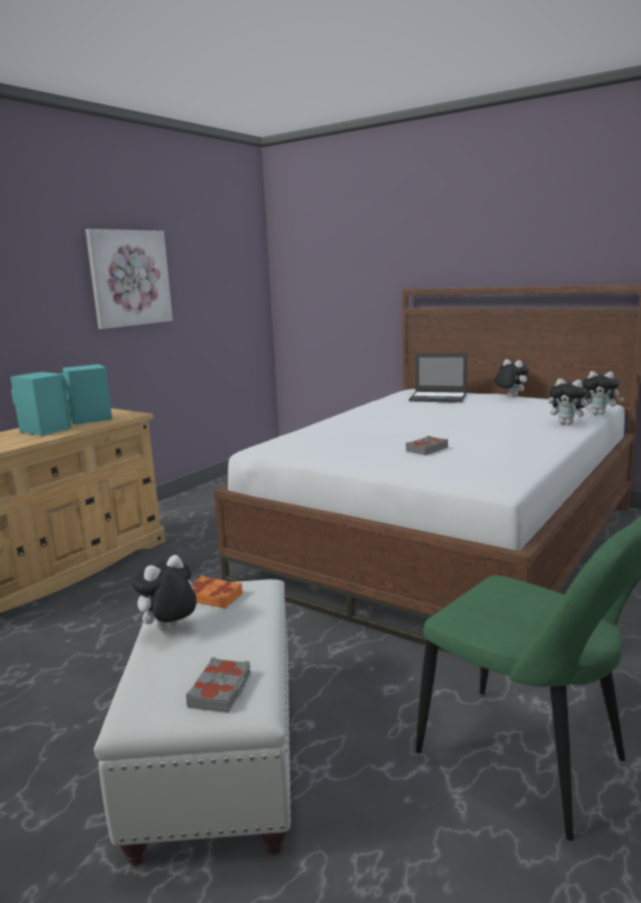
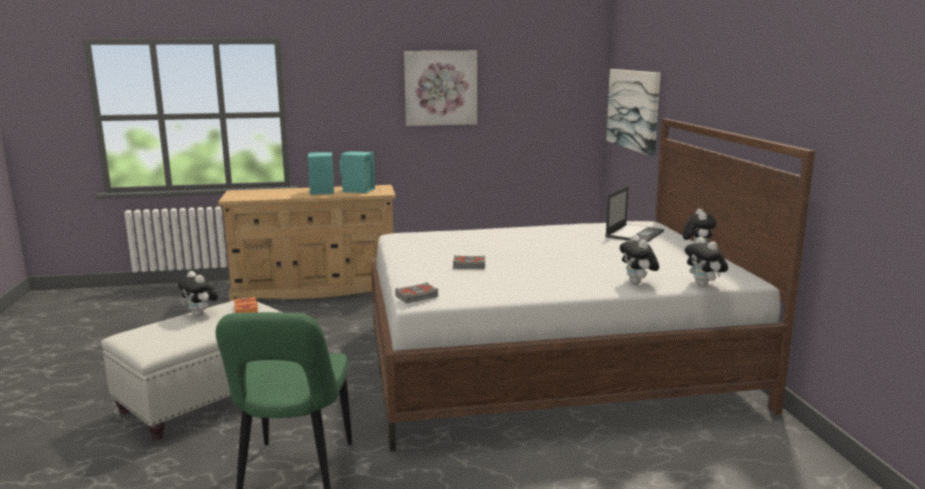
camera: 45 degrees right, 0 degrees up
(169, 630) = (201, 314): plush toy -> plush toy turned 135 degrees counterclockwise
(221, 690) = (157, 342): grey book -> grey book (417, 297)
(327, 290) = (633, 109): none -> picture
(439, 397) = (634, 234): laptop -> laptop turned 120 degrees counterclockwise

